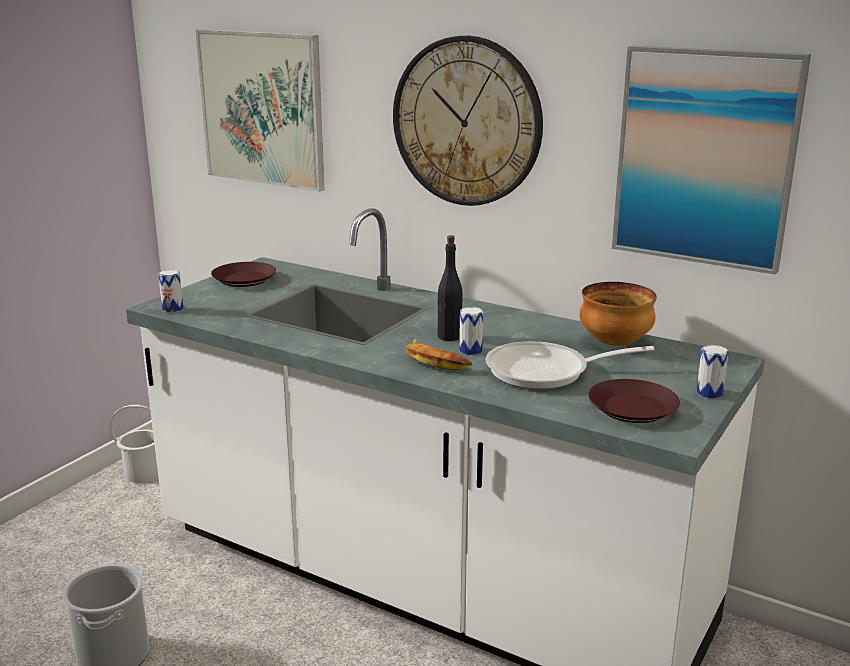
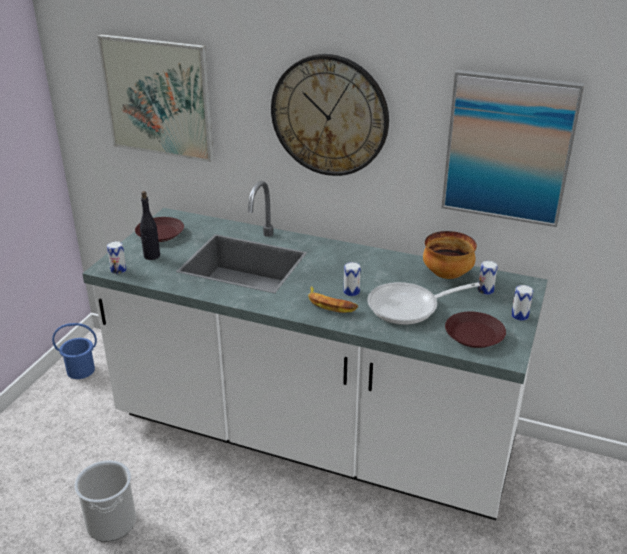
camera: 10 degrees left, 10 degrees up
(143, 473) = (81, 370): white bucket -> blue bucket
(449, 336) = (332, 279): black bottle -> black bottle (151, 256)
(666, 362) = (485, 290): none -> can

